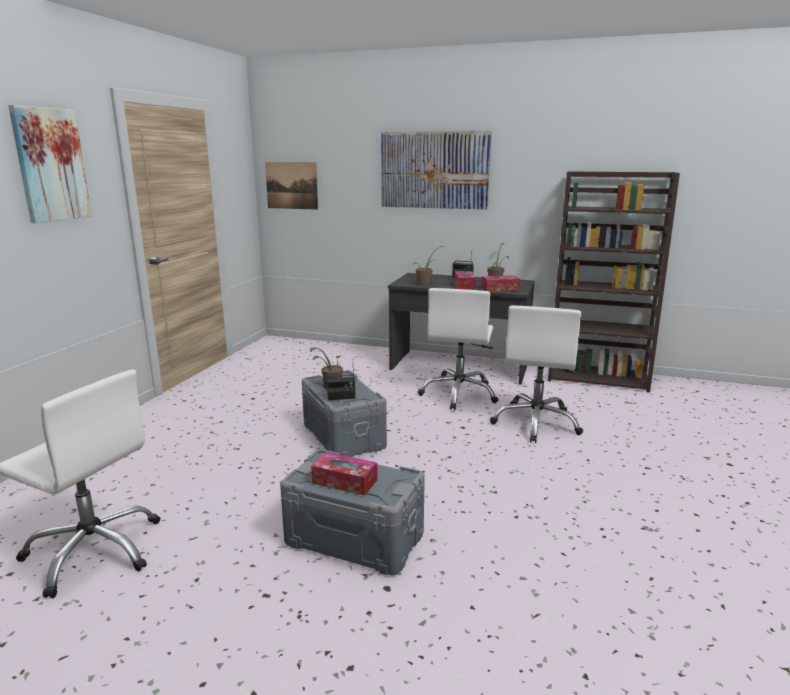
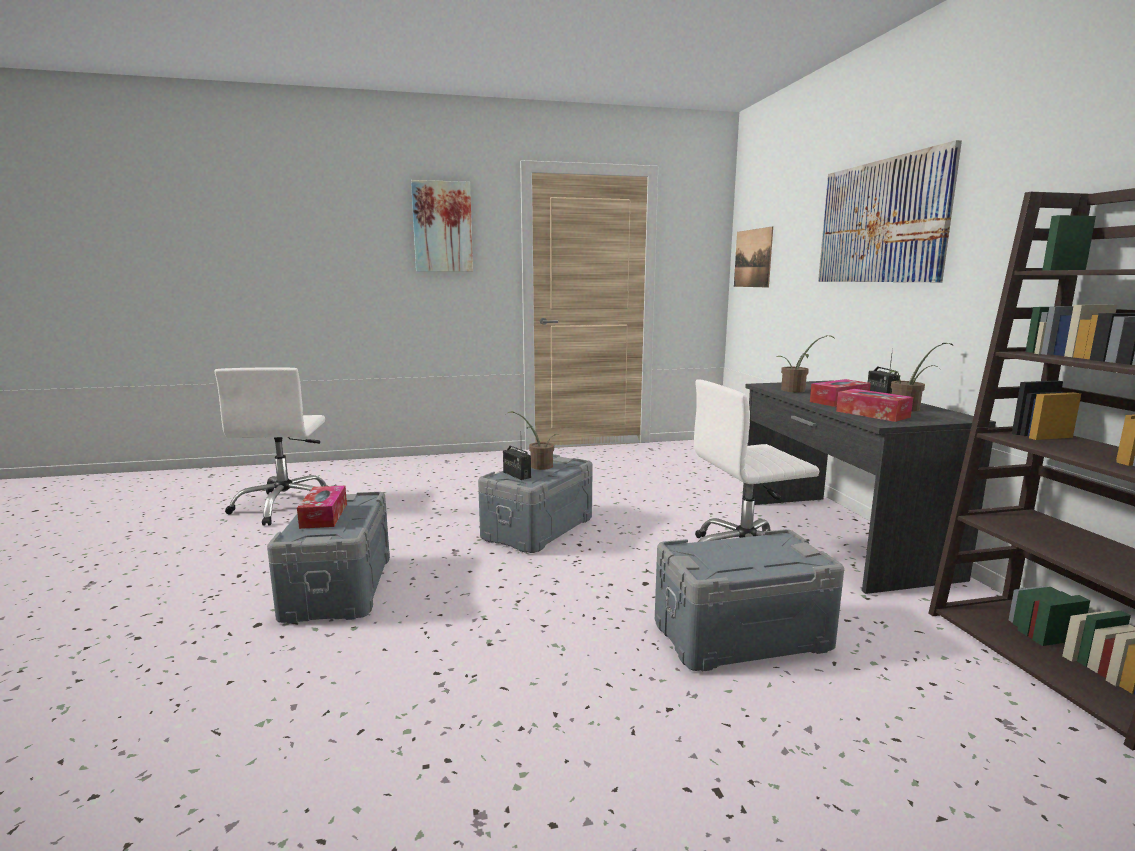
camera: 60 degrees right, 5 degrees down
(536, 423) = (740, 634): white office chair -> grey storage box

